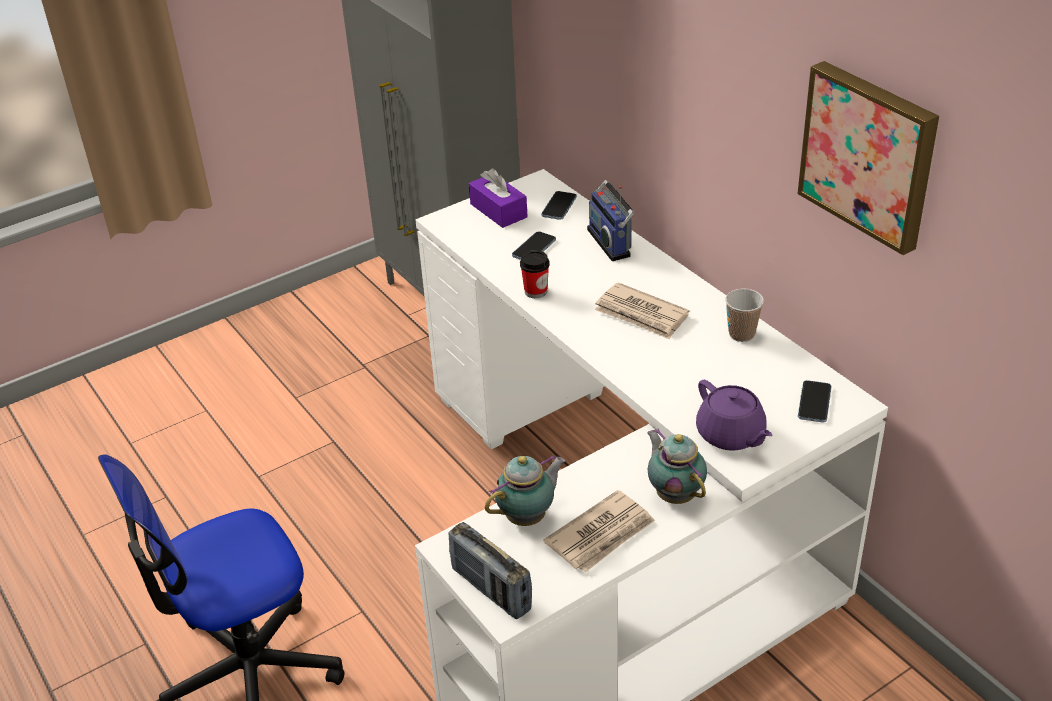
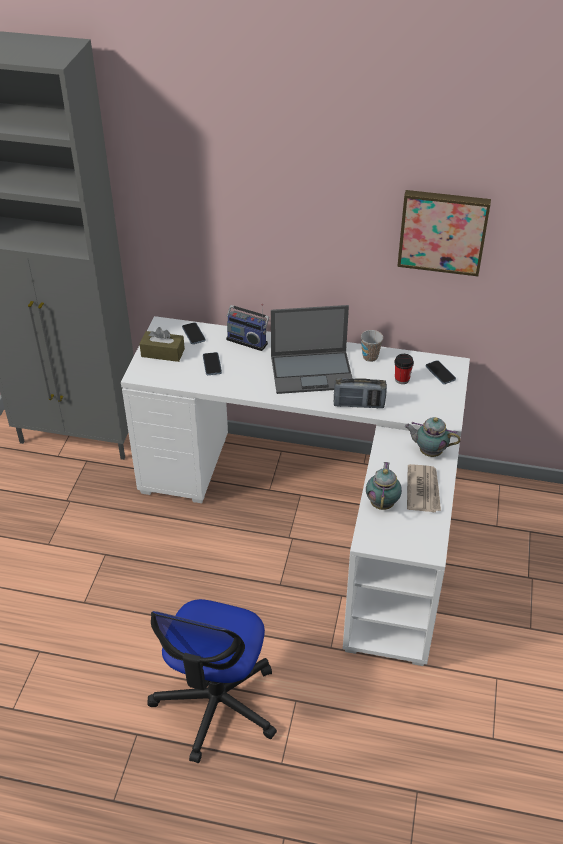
camera: 45 degrees left, 5 degrees up
(491, 590) = (411, 546): radio -> radio (358, 404)
(498, 210) = (163, 353): purple tissue box -> brown tissue box
(535, 291) = (245, 388): cup -> cup (402, 379)
(641, 314) = (313, 372): newspaper -> laptop
(731, 435) = (426, 409): purple teapot -> none

